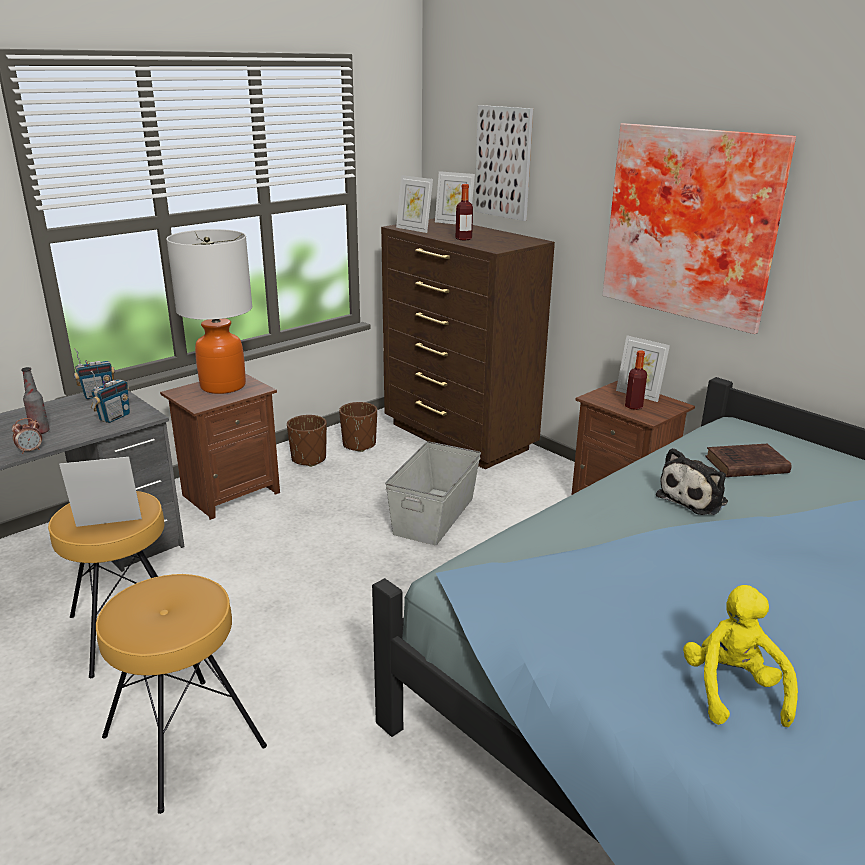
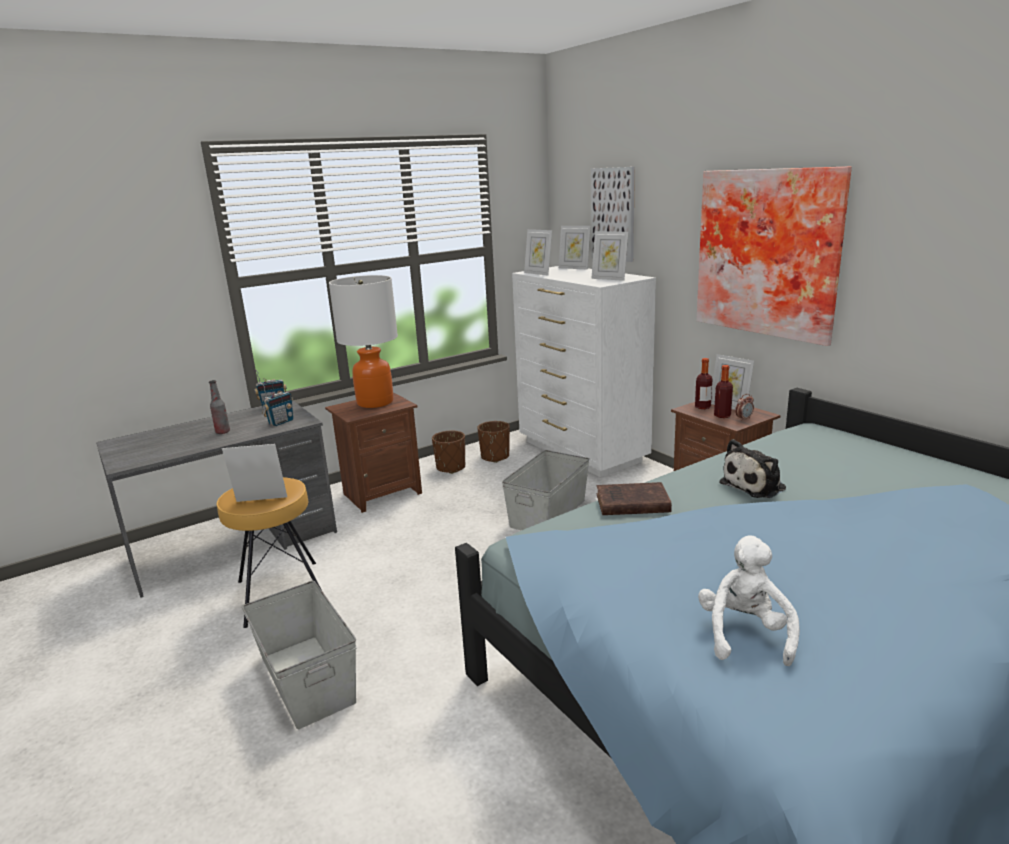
camera: 10 degrees right, 5 degrees down
(30, 450) = (212, 445): alarm clock -> alarm clock (743, 419)
(185, 740) = (307, 678): brown stool -> grey storage box
(458, 437) = (581, 452): brown dresser -> white dresser
(463, 239) = (577, 278): bottle -> bottle (702, 407)
(502, 241) = (609, 279): none -> picture frame
(732, 689) = (744, 634): yellow plush toy -> white plush toy
(744, 465) = (811, 460): brown book -> brown book (630, 504)

